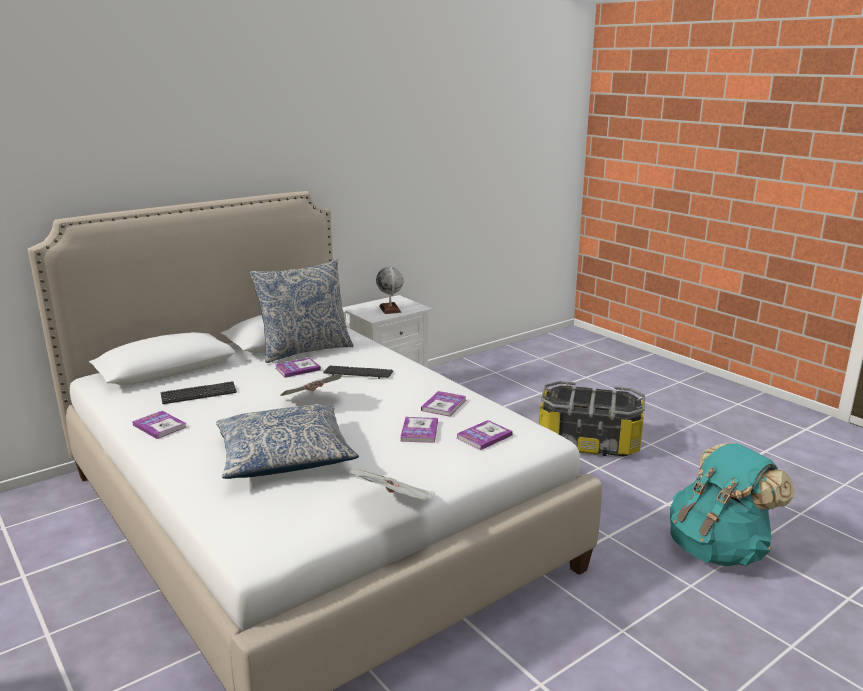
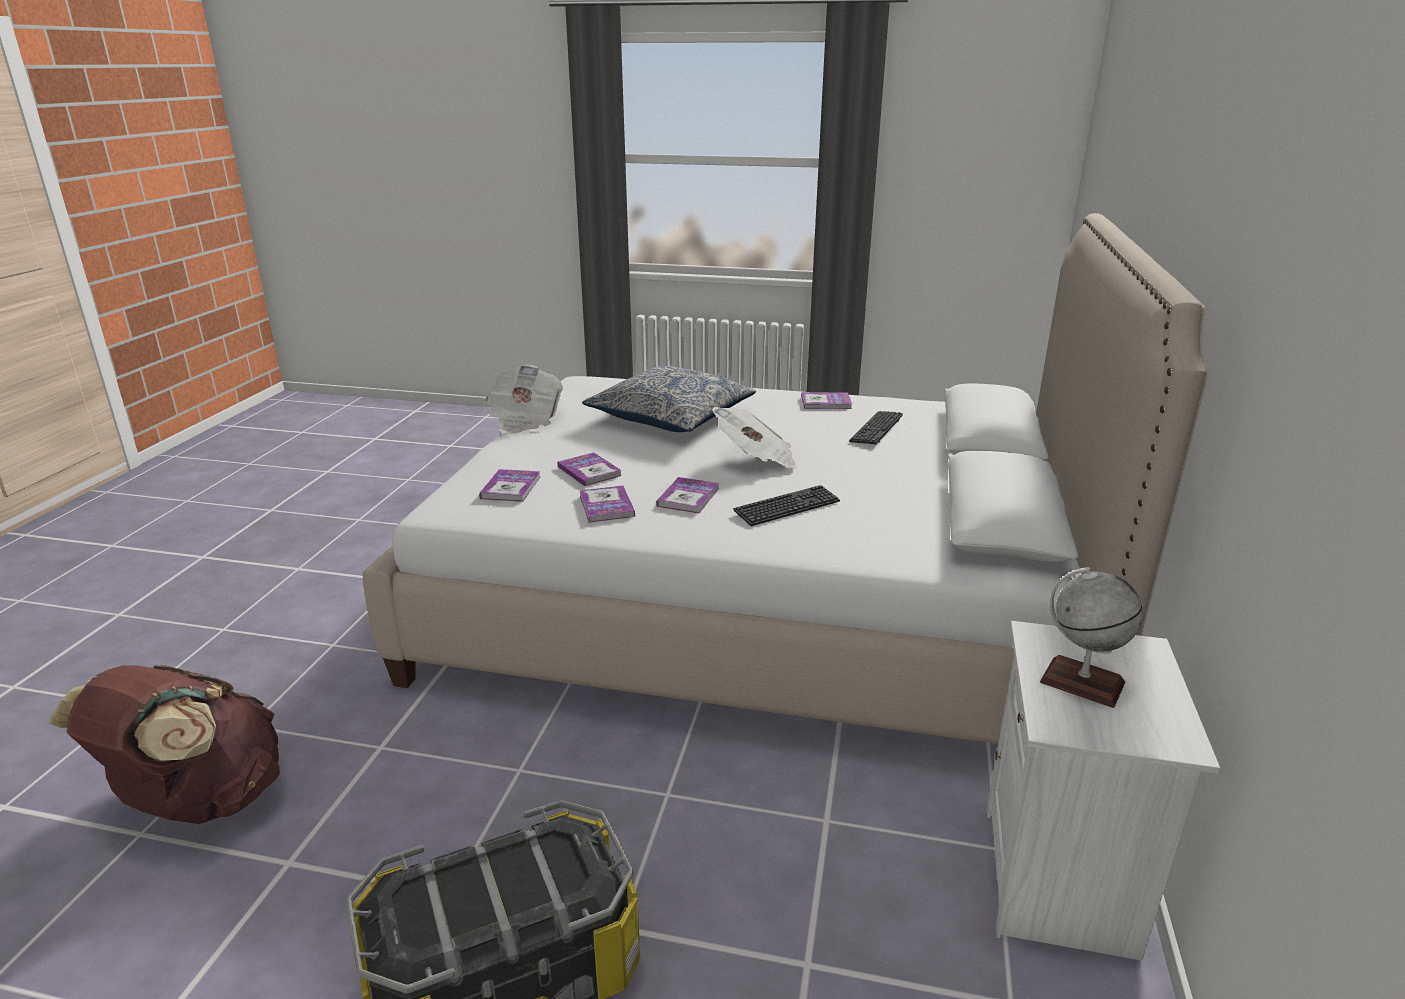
camera: 140 degrees right, 5 degrees up
(297, 369) = (868, 487): book -> book (688, 497)
(305, 350) = (935, 514): pillow -> none
(718, 549) = (199, 802): turquoise backpack -> brown backpack

